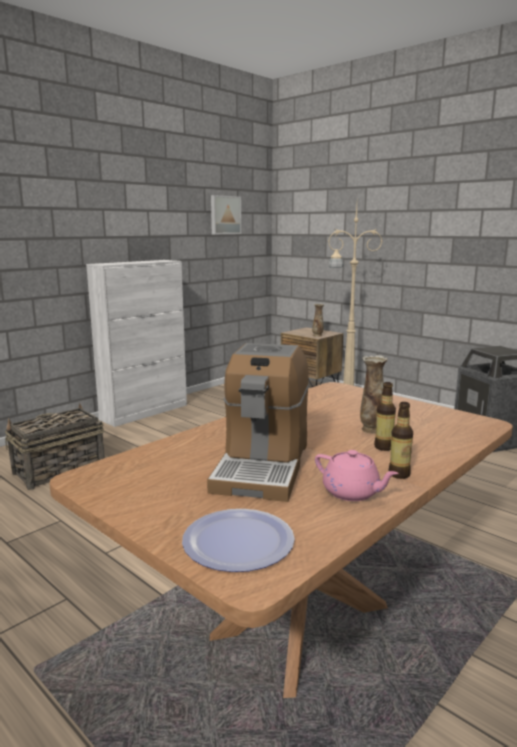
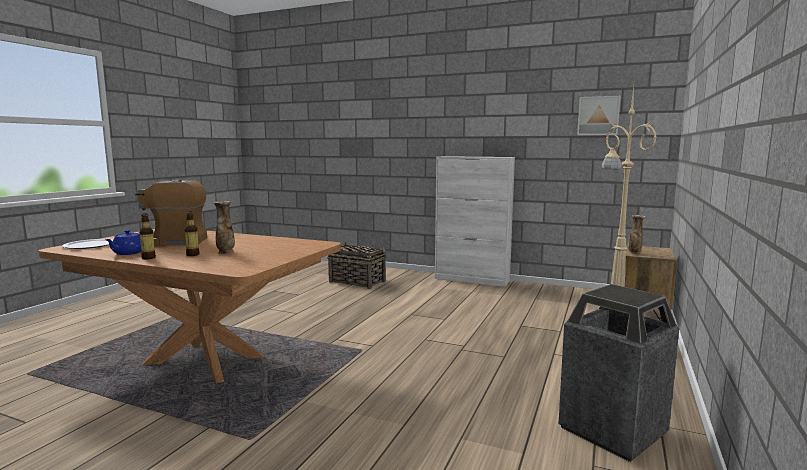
camera: 70 degrees right, 5 degrees down
(352, 492) = (128, 253): pink teapot -> blue teapot

